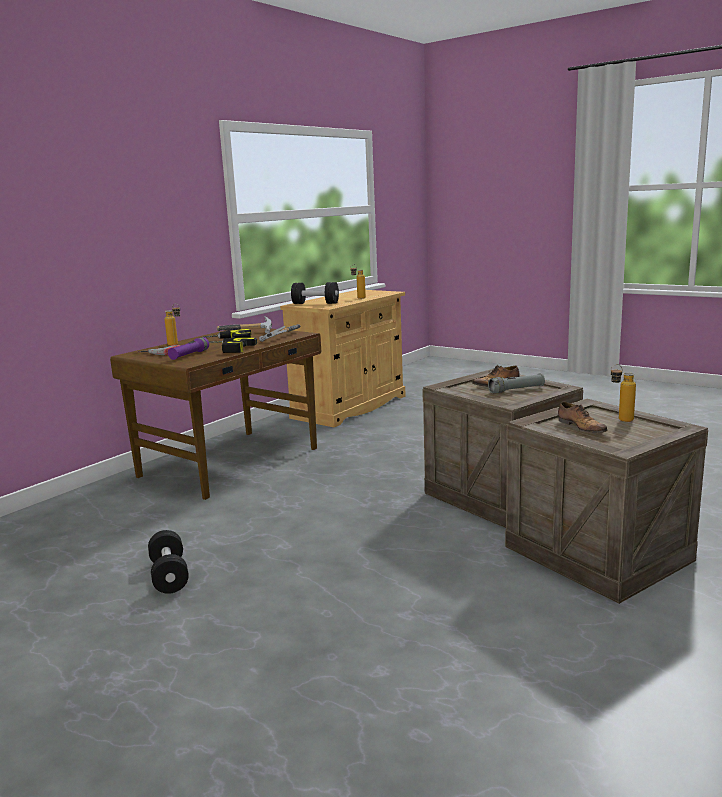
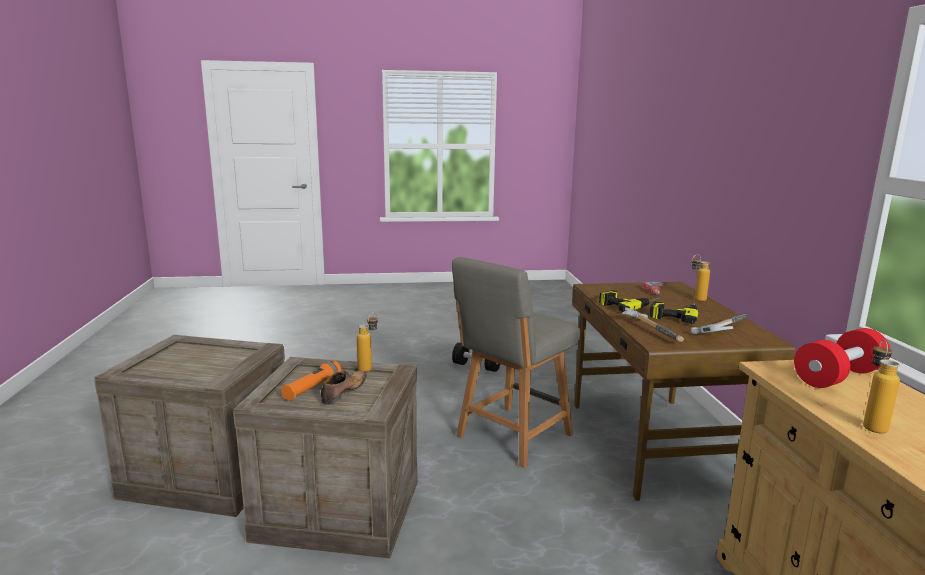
camera: 135 degrees right, 0 degrees up
(189, 355) = (627, 292): purple flashlight -> none
(306, 496) = (512, 437): none -> grey chair
(315, 303) = (838, 377): black dumbbell -> red dumbbell
(516, 390) = (312, 388): grey flashlight -> orange flashlight
(581, 428) = (216, 355): shoe -> none
(620, 420) = (180, 371): bottle -> bottle (369, 367)

